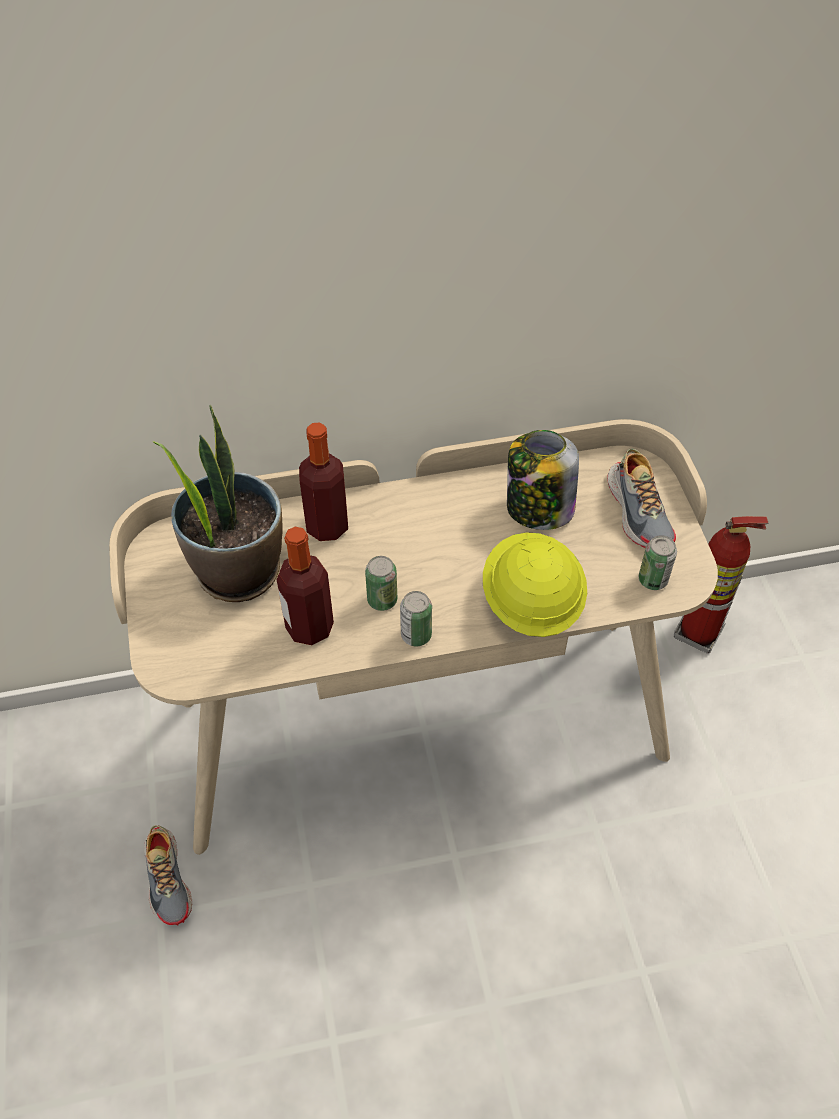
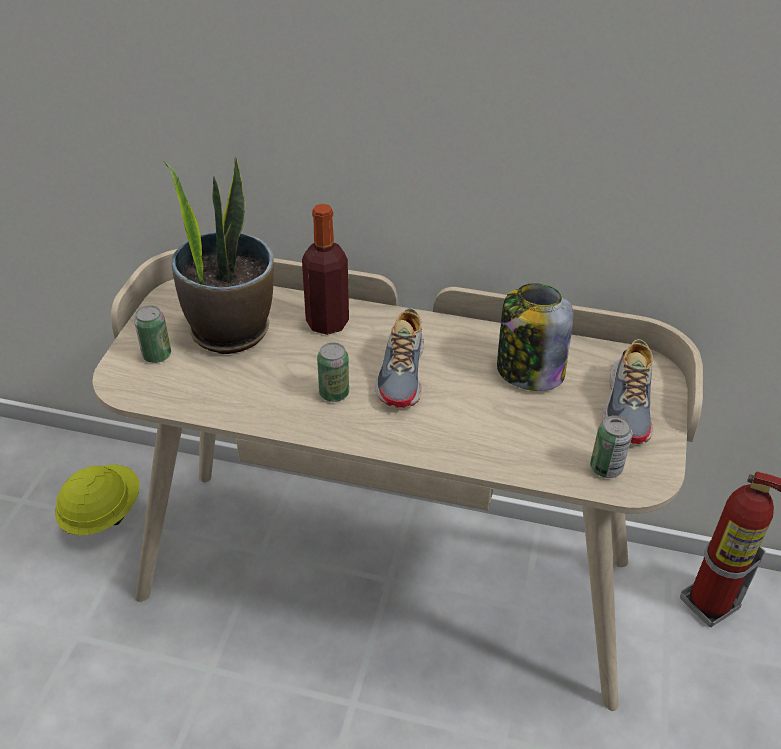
camera: 25 degrees right, 10 degrees down
(168, 878) = (102, 610): shoe -> shoe (403, 373)
(309, 627) = (257, 392): bottle -> none
(416, 635) = (344, 431): can -> can (157, 355)
(531, 602) = (470, 443): yellow hard hat -> yellow hard hat (102, 514)

